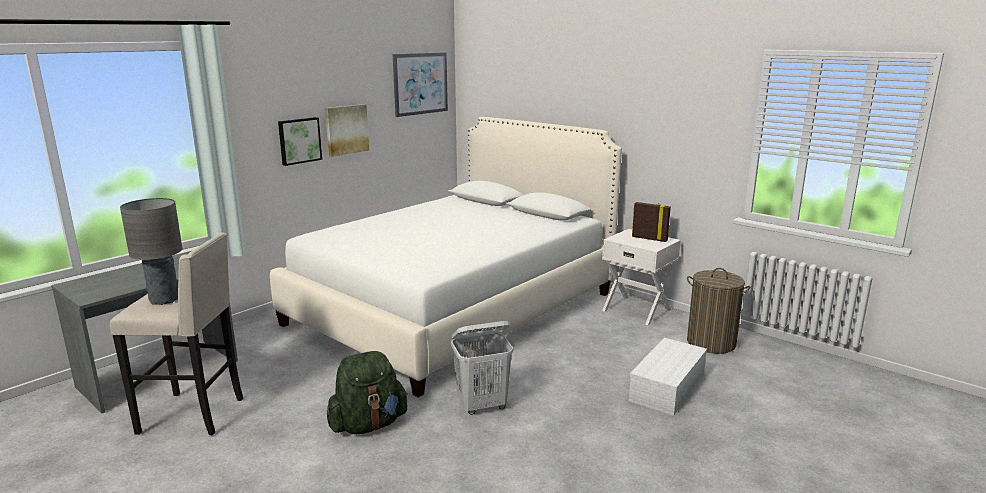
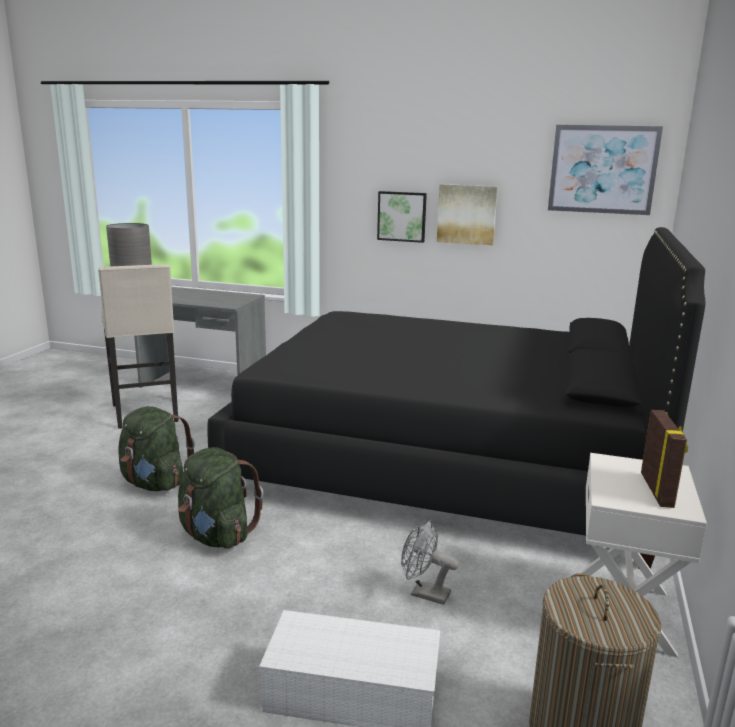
camera: 65 degrees right, 0 degrees up
(454, 308) = (446, 463): white bed -> black bed
(482, 406) = (217, 536): white laundry basket -> green backpack
(595, 350) = (424, 593): none -> grey fan

